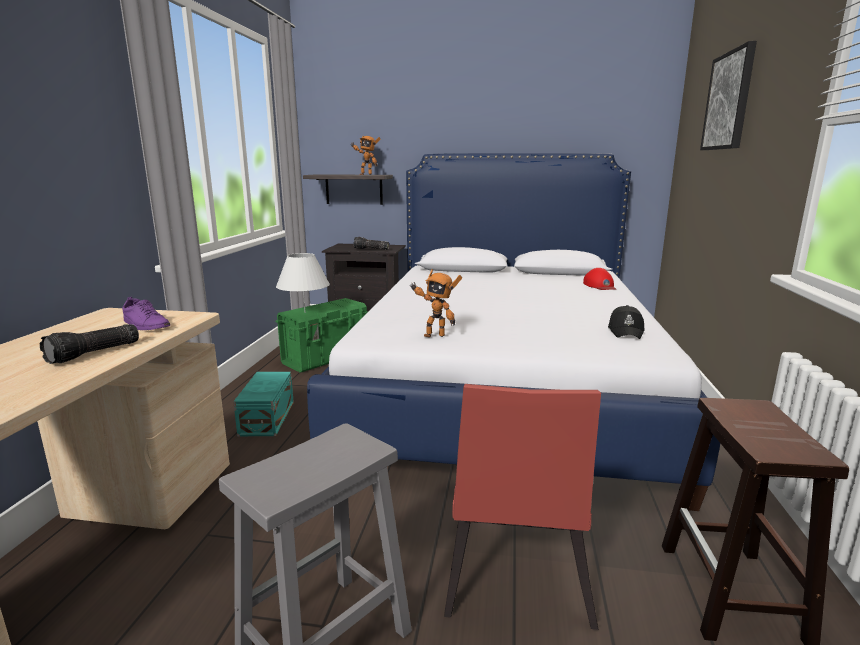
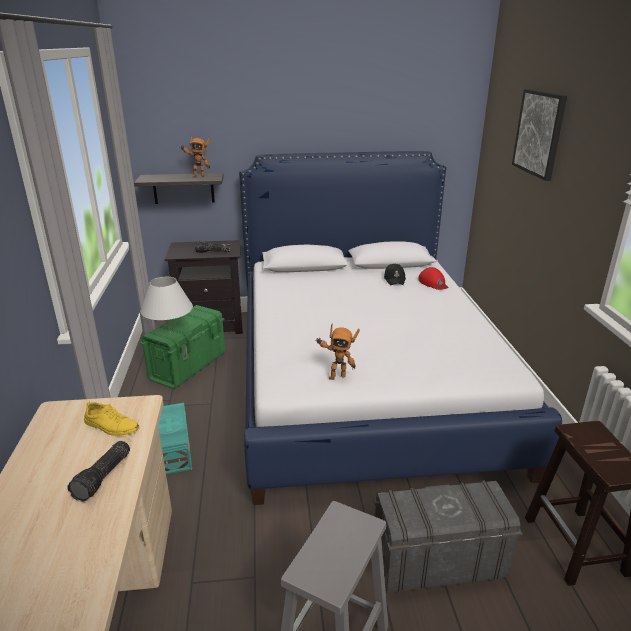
camera: 15 degrees left, 10 degrees up
(146, 325) = (111, 426): purple shoe -> yellow shoe
(514, 572) = (437, 562): red chair -> grey storage box
(626, 331) = (478, 348): black cap -> black cap (394, 279)

